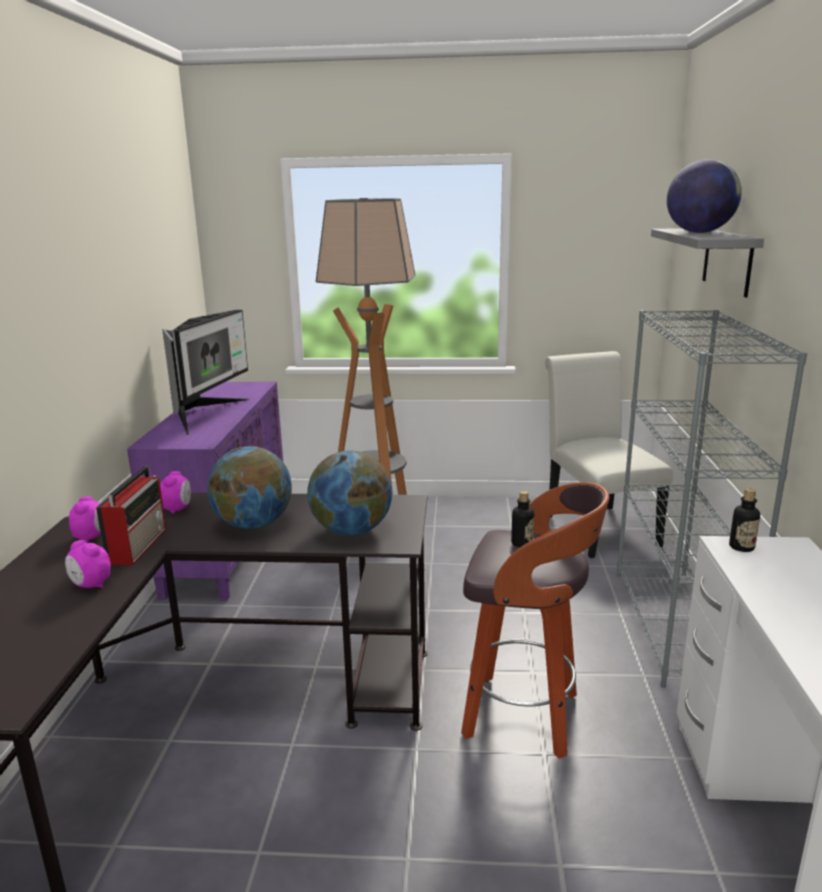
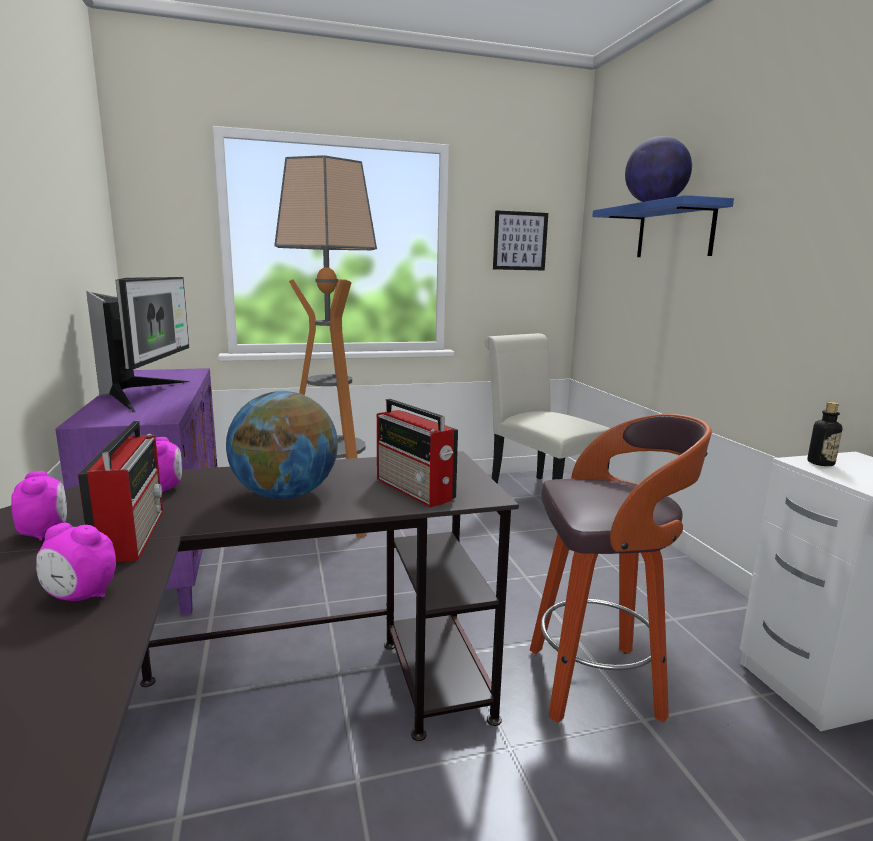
camera: 20 degrees left, 5 degrees down
(351, 531) = (415, 490): globe -> radio
(522, 543) = (597, 487): bottle -> none
(594, 250) = (520, 241): none -> picture
(675, 625) = (664, 568): grey bookcase -> none
(727, 260) = (674, 231): grey shelf -> blue shelf

